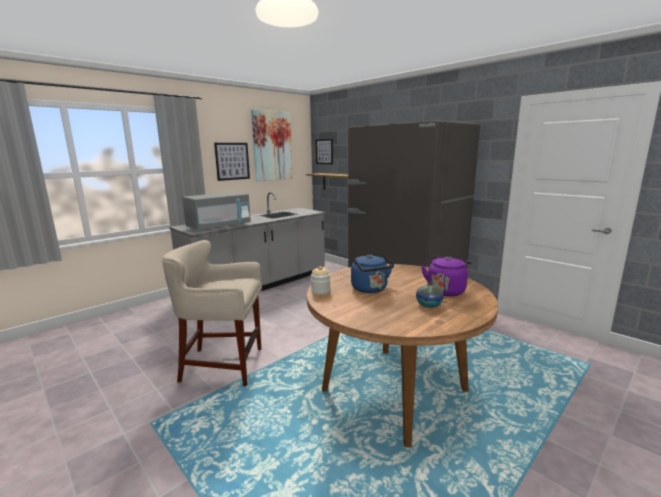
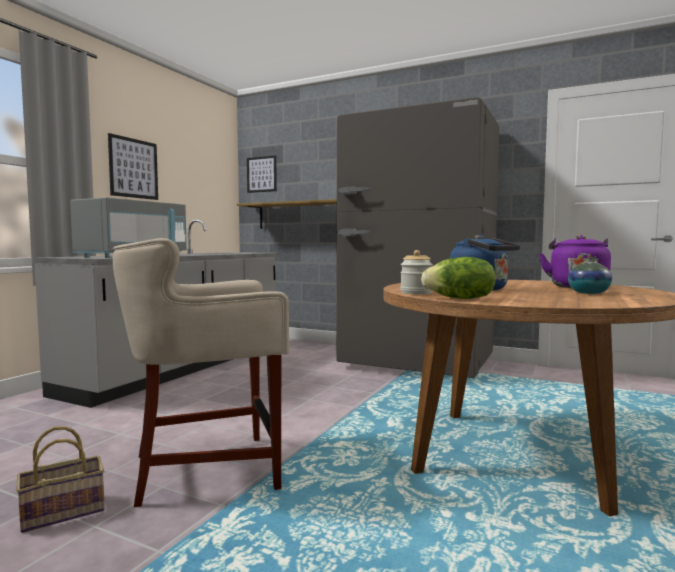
camera: 20 degrees left, 10 degrees down
(150, 378) = (65, 511): none -> basket
(272, 146) = (189, 157): picture -> none
(328, 305) = (460, 299): none -> lettuce

